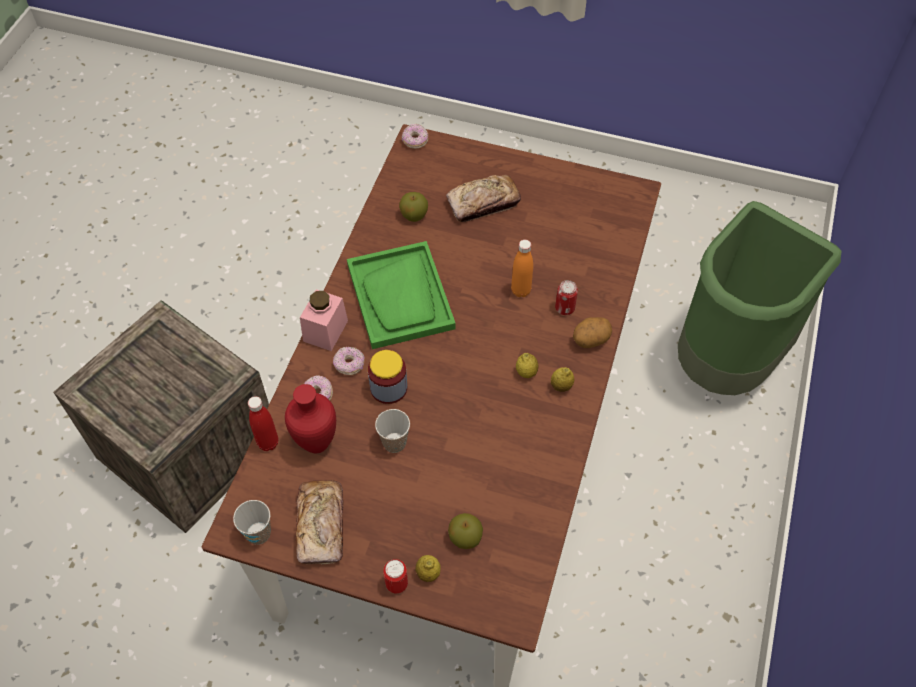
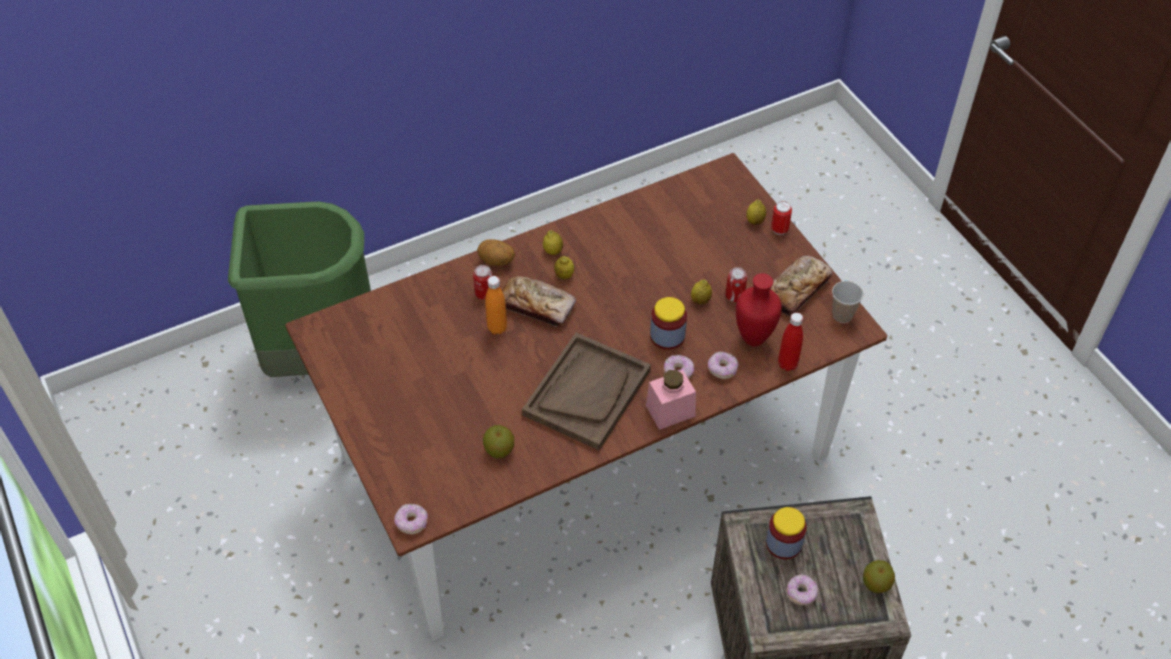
camera: 135 degrees left, 5 degrees down
(154, 359) = (801, 593): none -> donut
(193, 383) = (783, 543): none -> jar
(370, 472) = (734, 296): none -> can
(394, 443) = (700, 300): cup -> lemon
(400, 297) = (587, 392): green tray -> brown tray
(465, 538) = (713, 221): apple -> apple (876, 584)
(483, 203) = (434, 415): bread -> bread (537, 306)

